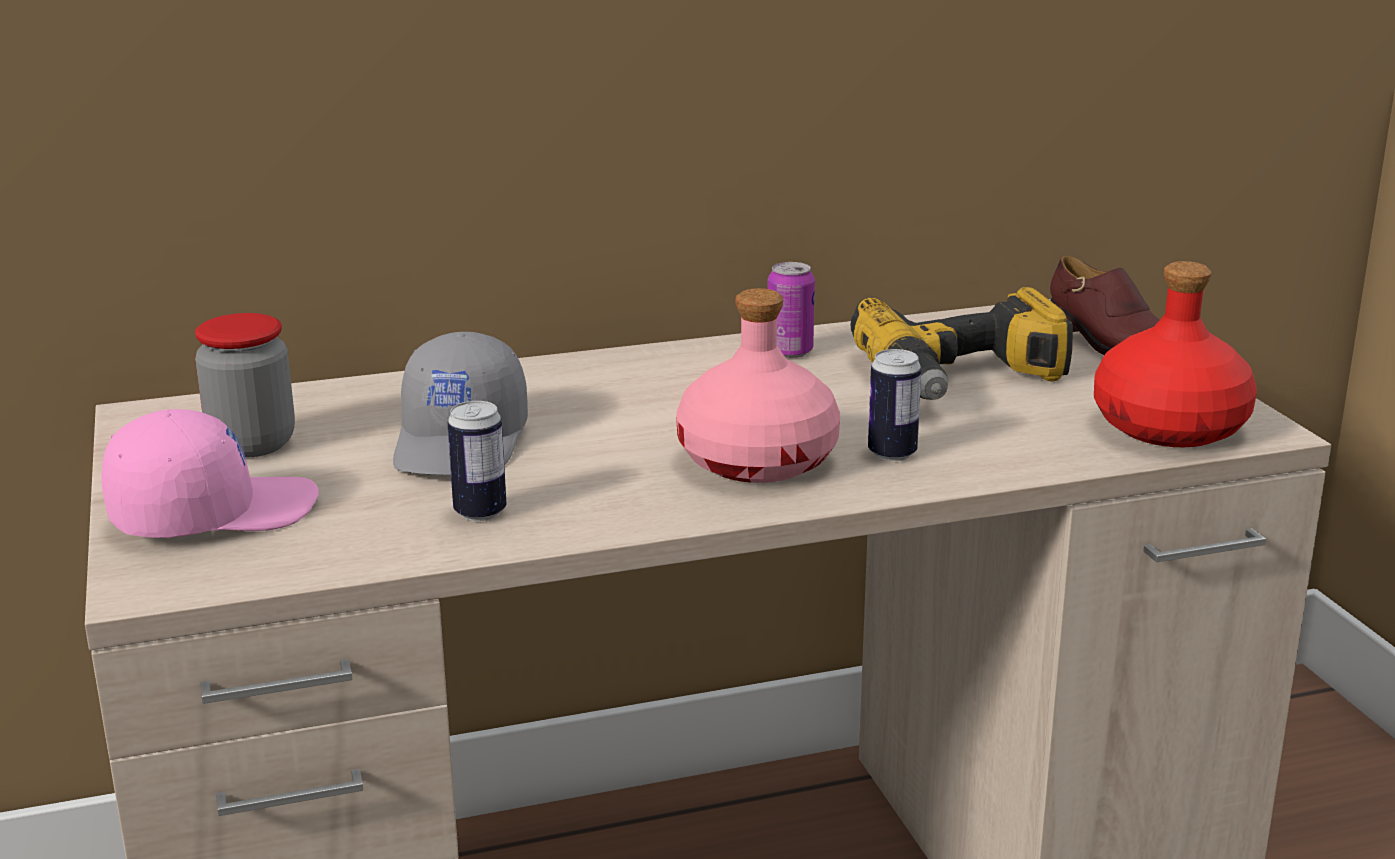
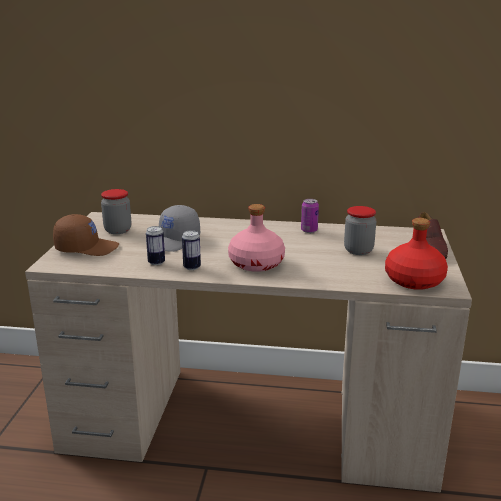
camera: 25 degrees right, 0 degrees up
(213, 513) = (87, 248): pink cap -> brown cap
(892, 453) = (303, 270): can -> can (192, 267)
(965, 380) = (358, 250): power drill -> jar

